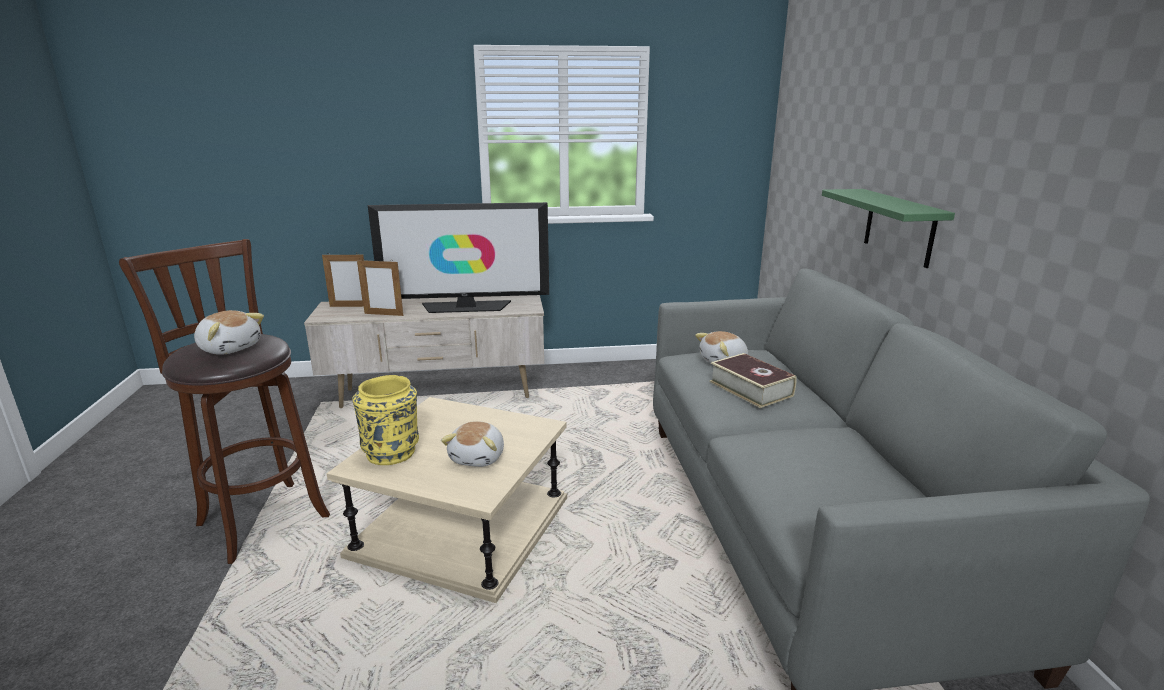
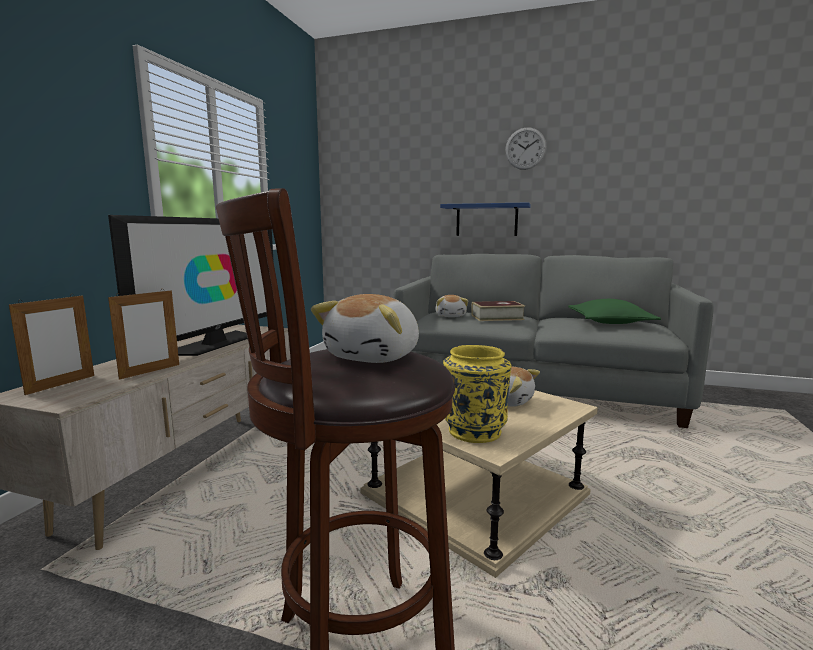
camera: 65 degrees left, 10 degrees down
(230, 348) = (375, 356): plush toy -> plush toy turned 150 degrees clockwise
(848, 479) = (610, 322): none -> green pillow
(899, 227) = (486, 220): green shelf -> blue shelf
(968, 100) = (525, 148): none -> wall clock

